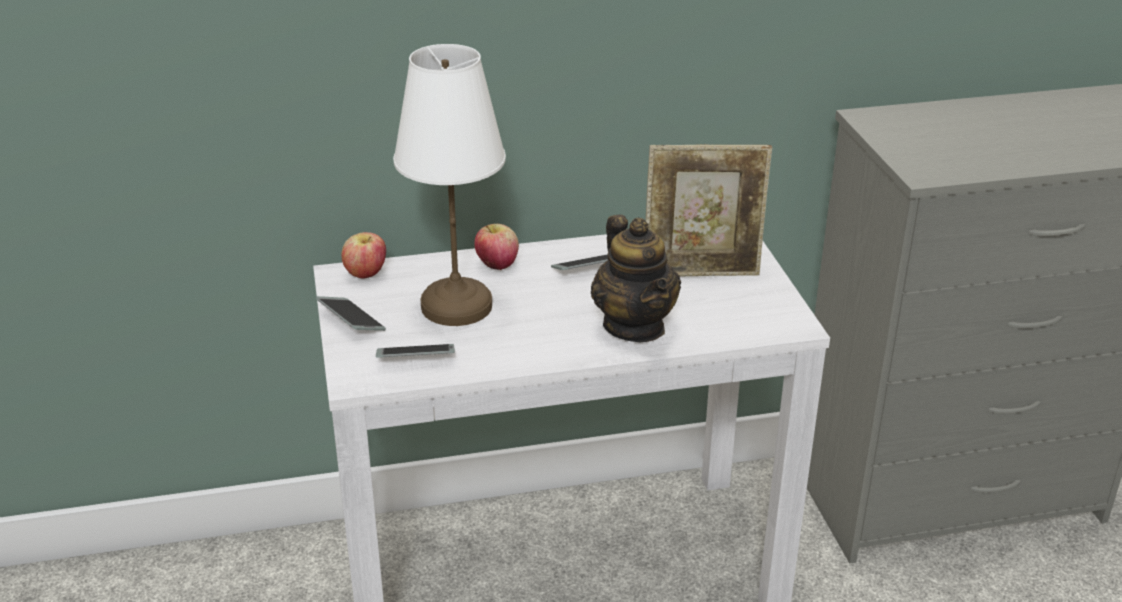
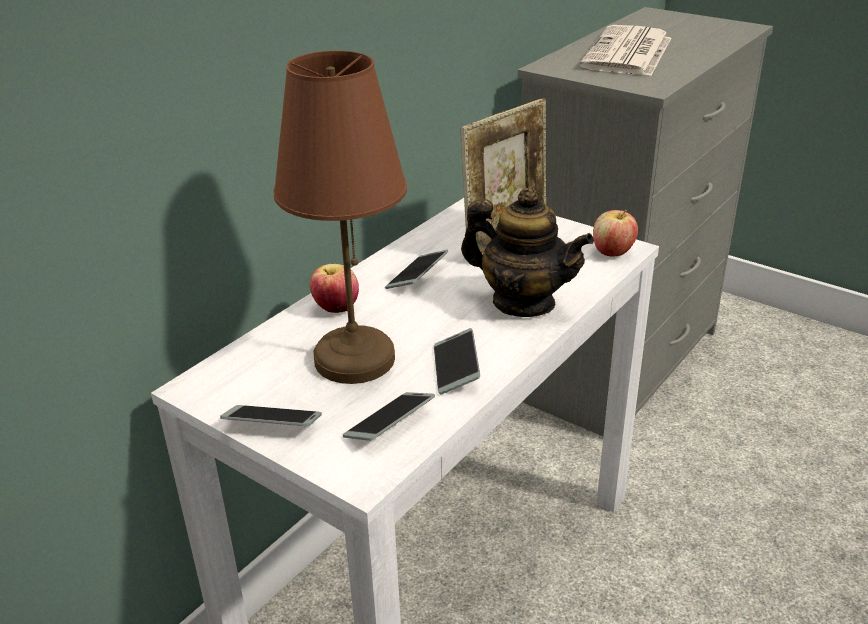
camera: 40 degrees left, 0 degrees up
(365, 274) = (221, 374): apple -> apple (612, 252)
(455, 305) = (352, 359): white table lamp -> brown table lamp
(511, 346) = (456, 368): none -> phone
(979, 131) = (628, 53): none -> newspaper

